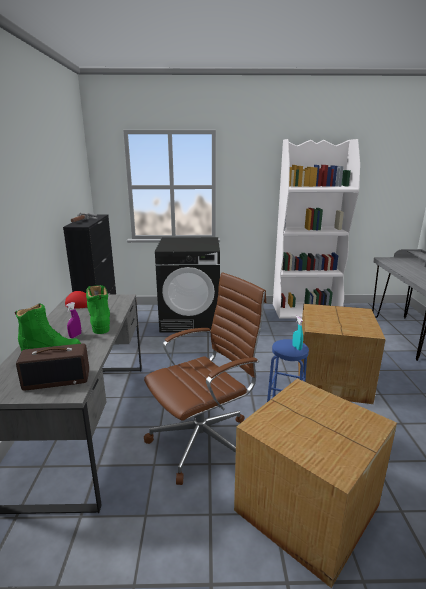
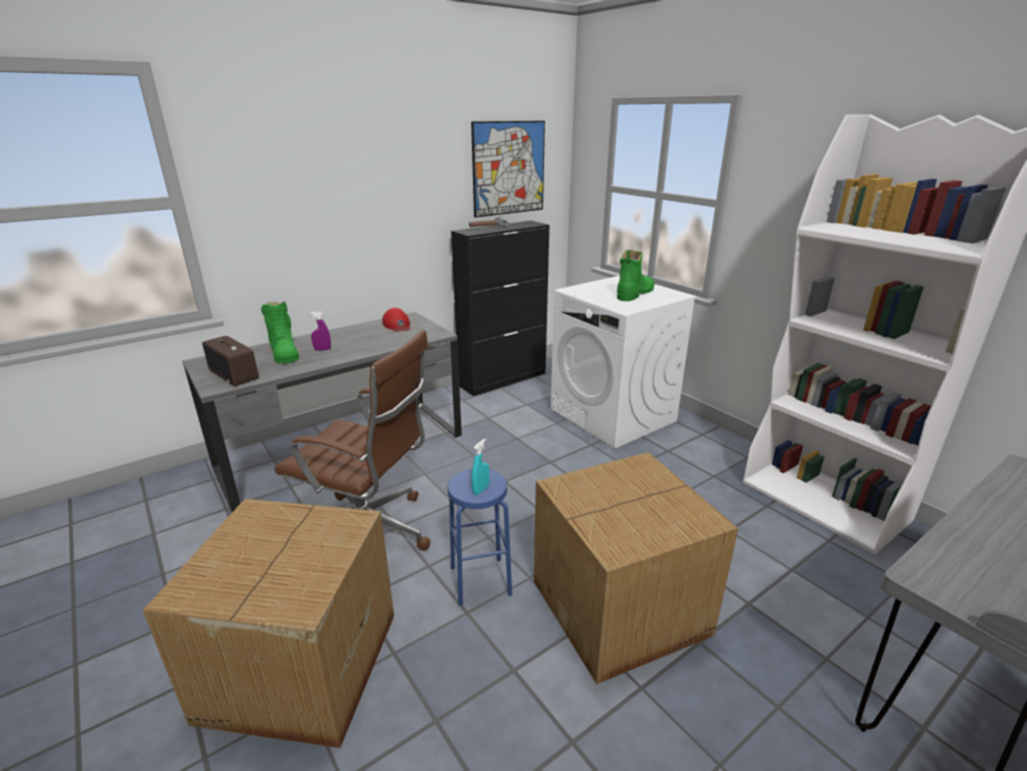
camera: 55 degrees right, 5 degrees up
(72, 178) = (509, 168): none -> picture
(101, 322) = (363, 347): green boot -> green boot (634, 294)
(191, 320) = (613, 415): black washing machine -> white washing machine

